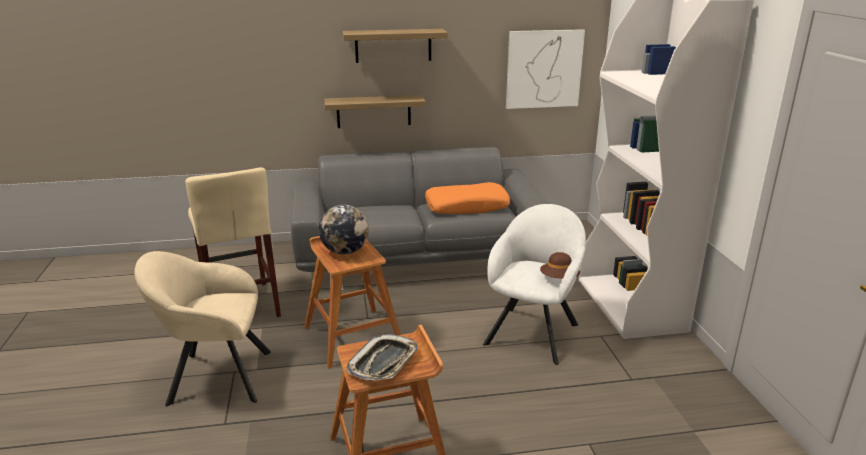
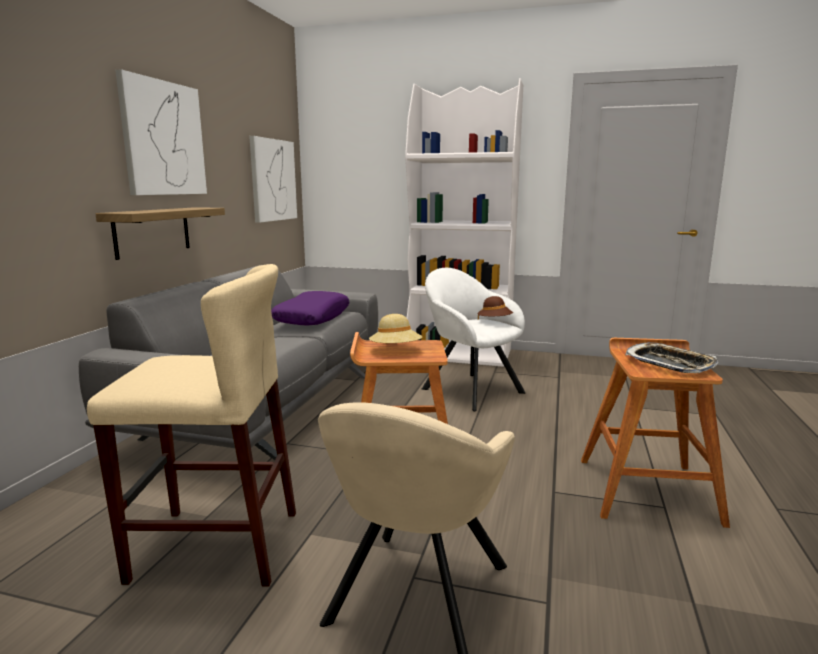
camera: 65 degrees left, 10 degrees down
(345, 251) = (395, 350): globe -> beige hat
(393, 45) = (163, 138): shelf -> picture
(467, 207) = (312, 318): orange pillow -> purple pillow

